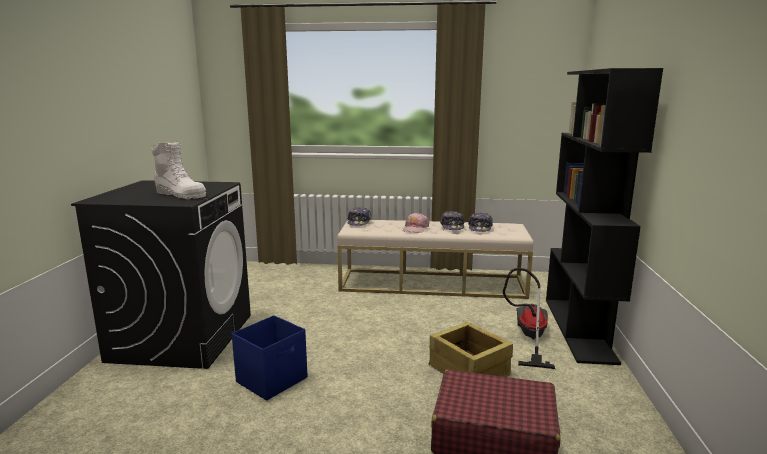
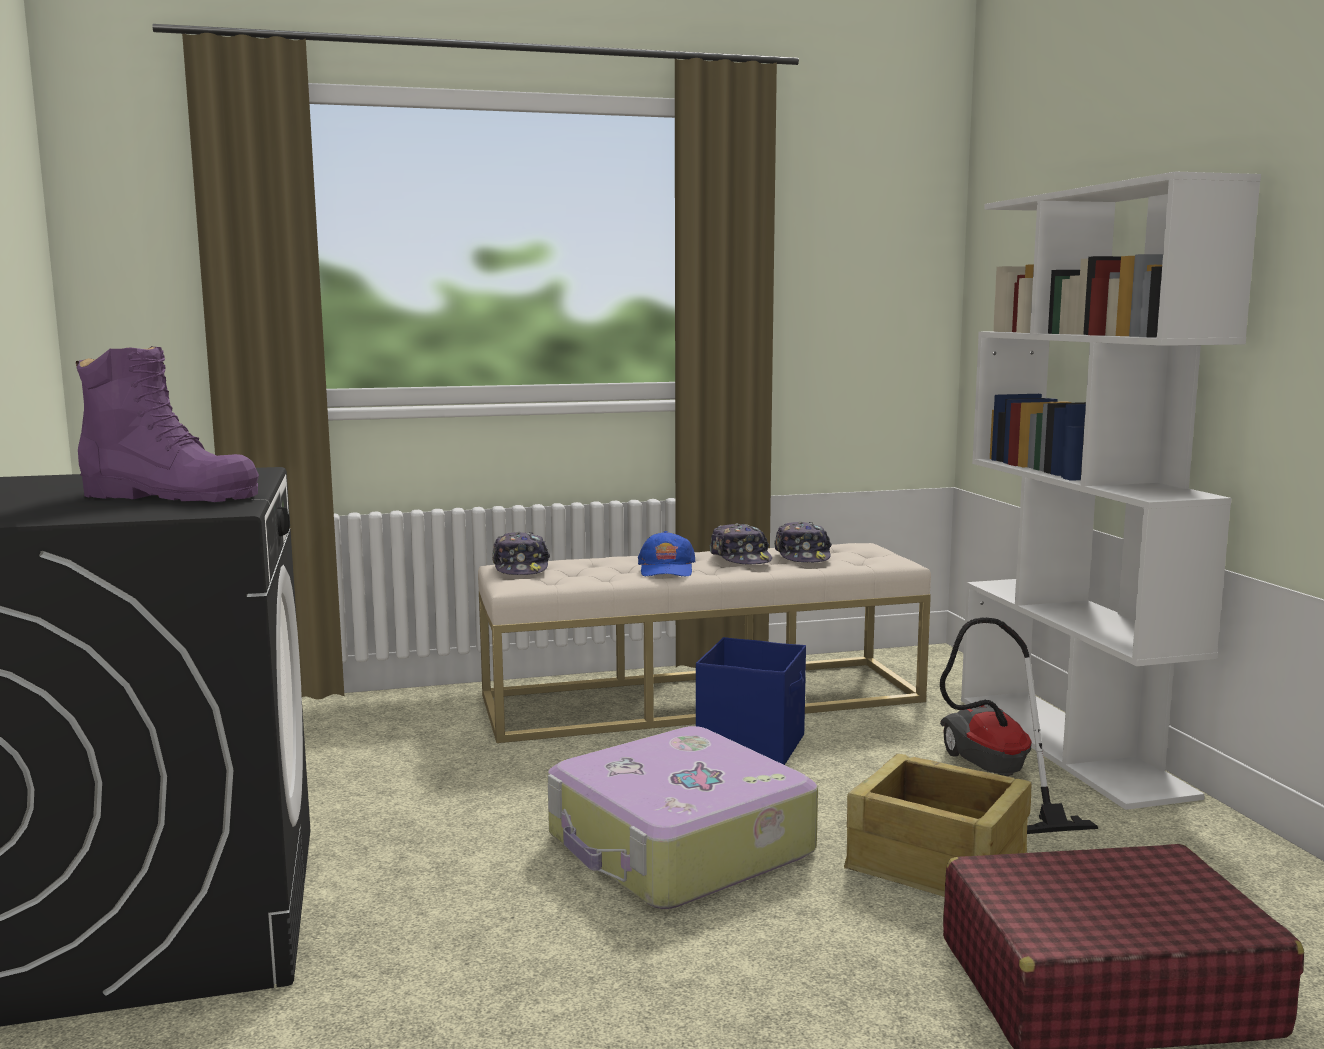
camera: 20 degrees left, 5 degrees down
(180, 194) = (170, 496): white boot -> purple boot
(273, 380) = (499, 976): blue storage box -> blue storage box (752, 746)
(372, 344) = (678, 847): none -> suitcase
(415, 228) = (666, 569): pink cap -> blue cap
(579, 329) = (1071, 745): black bookcase -> white bookcase

